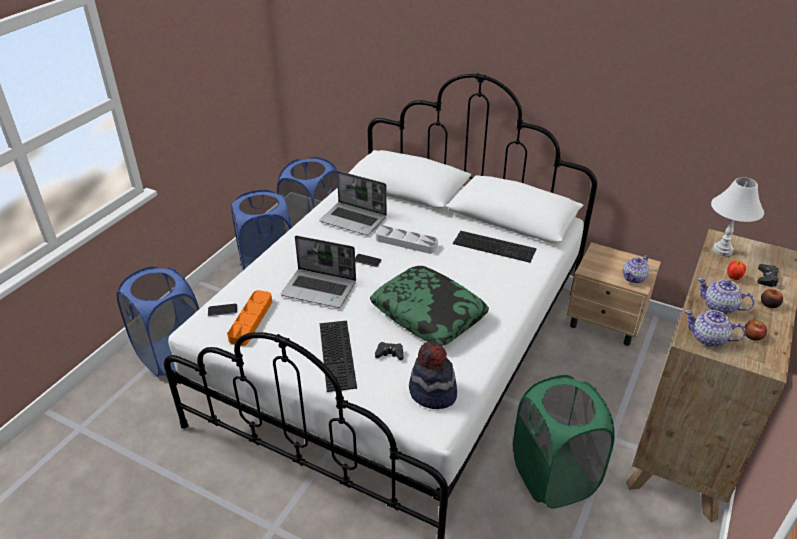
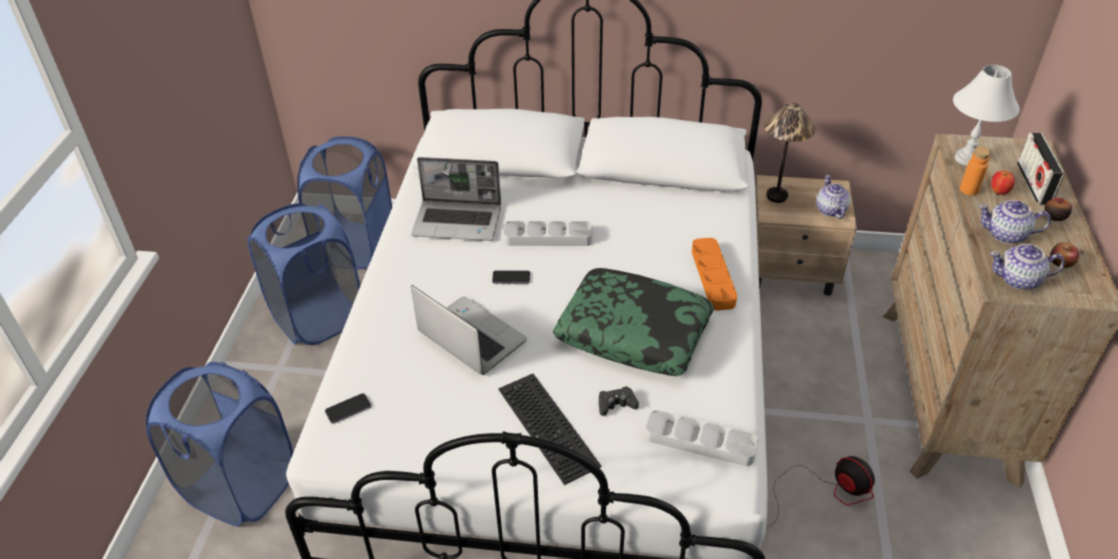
camera: 20 degrees left, 5 degrees up
(251, 320) = (398, 412): orange tray -> orange tray (713, 277)
(320, 289) = (470, 337): laptop -> laptop turned 135 degrees counterclockwise
(432, 393) = (700, 442): hat -> grey tray
(495, 245) = (665, 213): keyboard -> none
(553, 476) = (827, 491): green laundry basket -> fan
(598, 259) = (777, 196): none -> table lamp
(634, 278) = (830, 210): teapot -> teapot turned 150 degrees clockwise
(709, 270) = (969, 189): none -> orange bottle
(766, 278) = (1033, 184): black game controller -> radio

